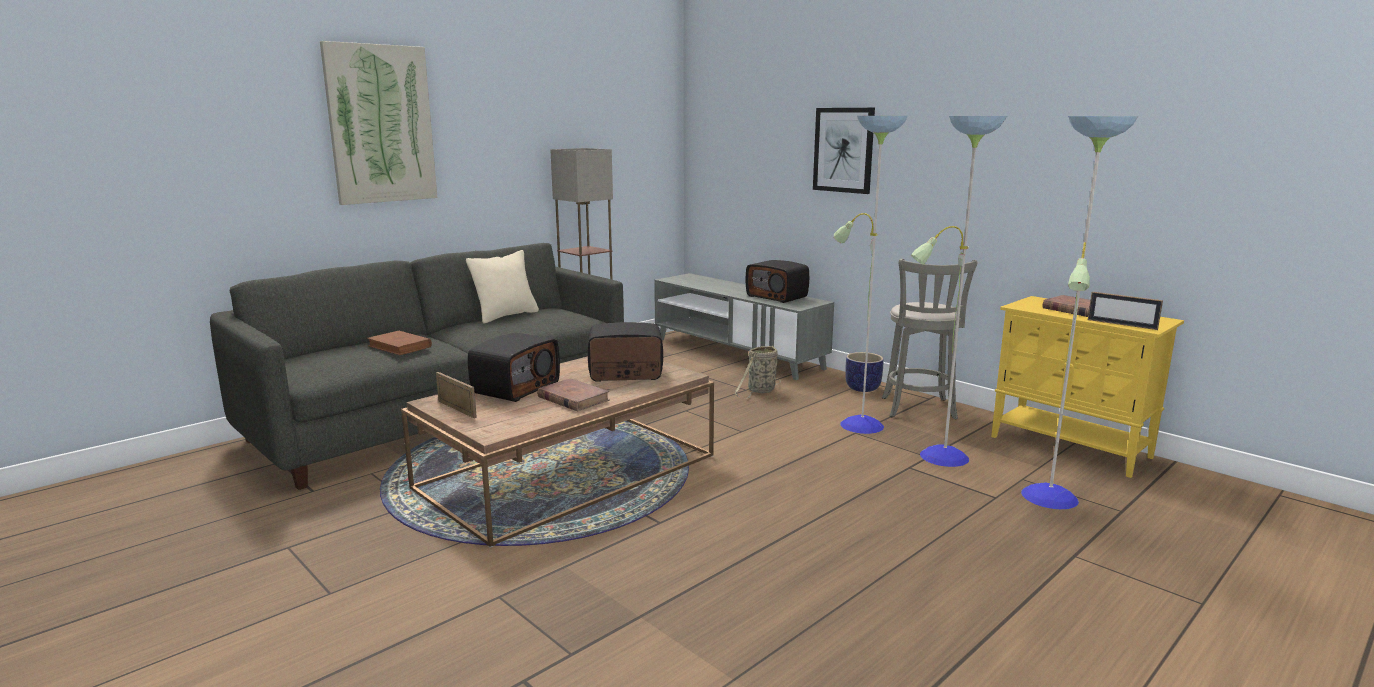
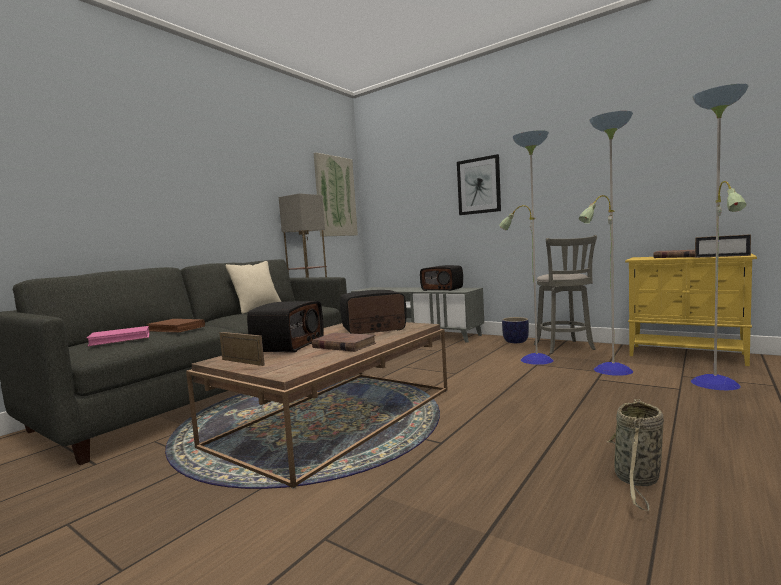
camera: 10 degrees left, 10 degrees down
(339, 358) = (121, 339): none -> pink book
(381, 124) = (152, 166): picture -> picture (335, 196)
(760, 391) = (448, 350): basket -> basket (637, 480)

